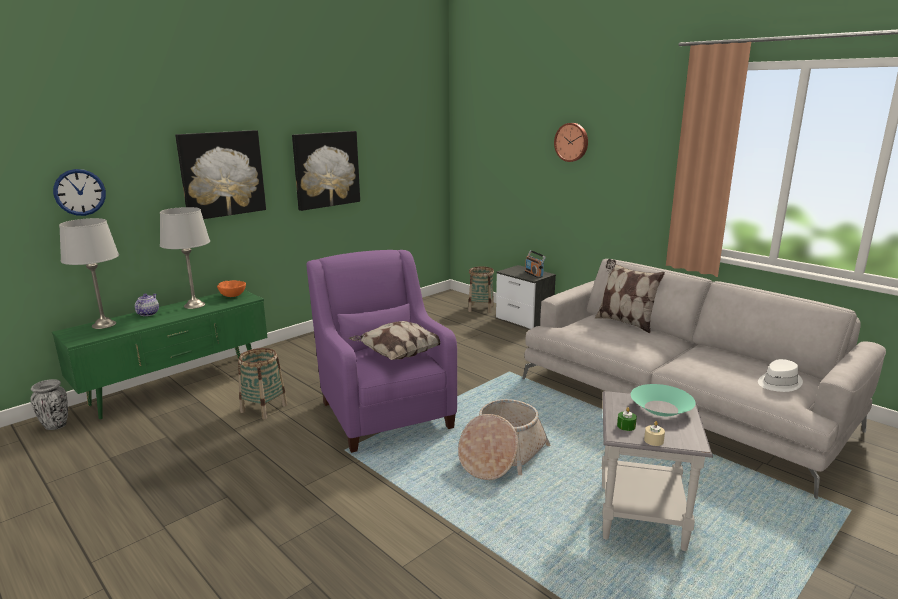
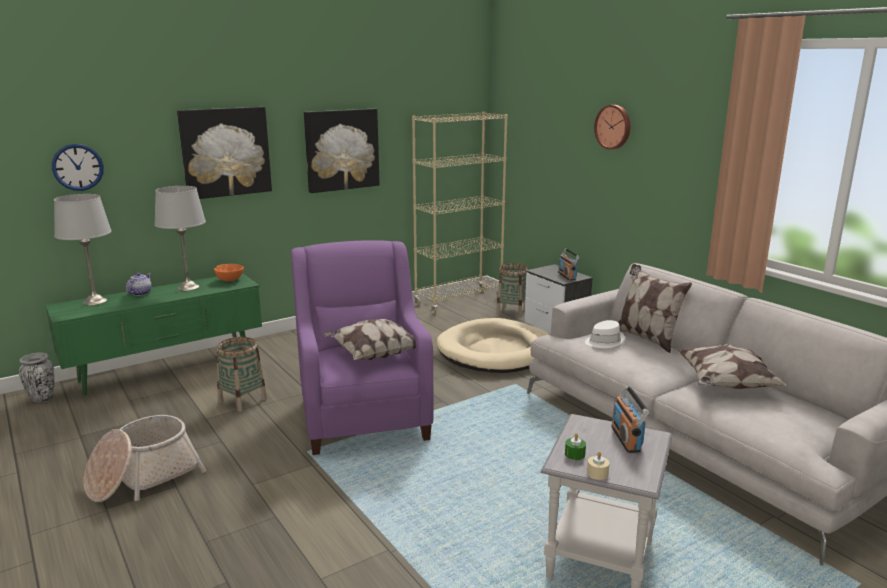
camera: 10 degrees right, 0 degrees up
(431, 303) = (459, 301): none -> beige bookcase
(482, 344) = (497, 351): none -> beige dog bed
(501, 455) = (470, 475): basket -> basket (143, 477)
(661, 408) = (626, 439): turquoise bowl -> radio
(706, 356) = (725, 385): none -> pillow
(778, 383) = (797, 424): white hat -> white hat (604, 341)

